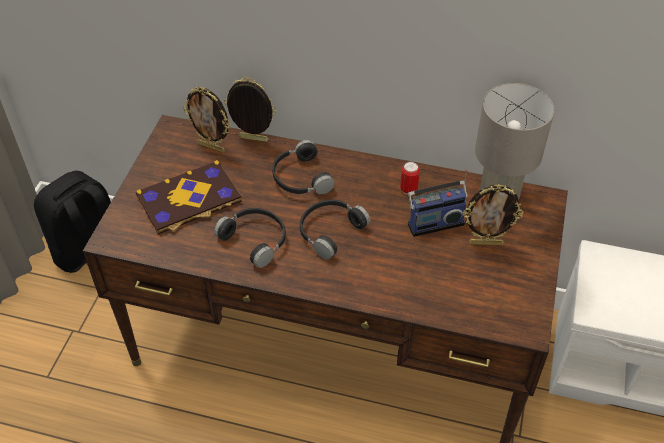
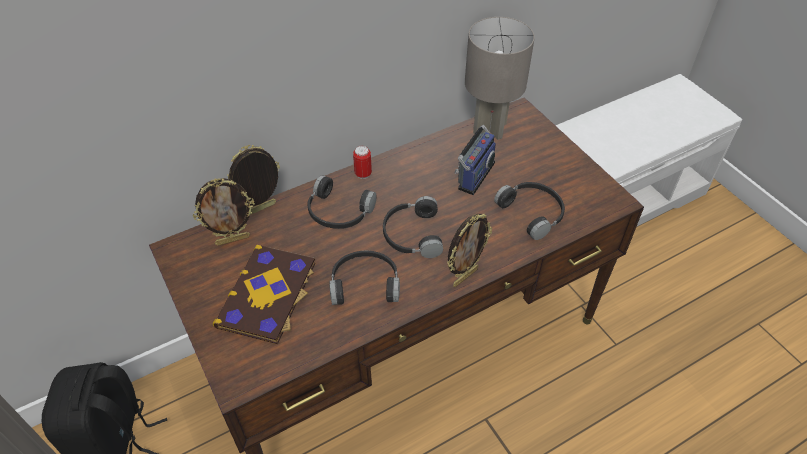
camera: 45 degrees left, 0 degrees up
(408, 189) = (428, 165): can -> can (363, 174)
(443, 284) = (533, 212): none -> black headphones
(486, 243) = (522, 165): picture frame -> picture frame (464, 276)

